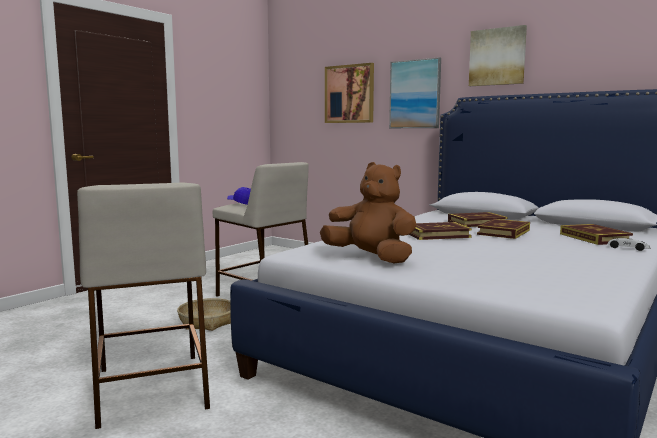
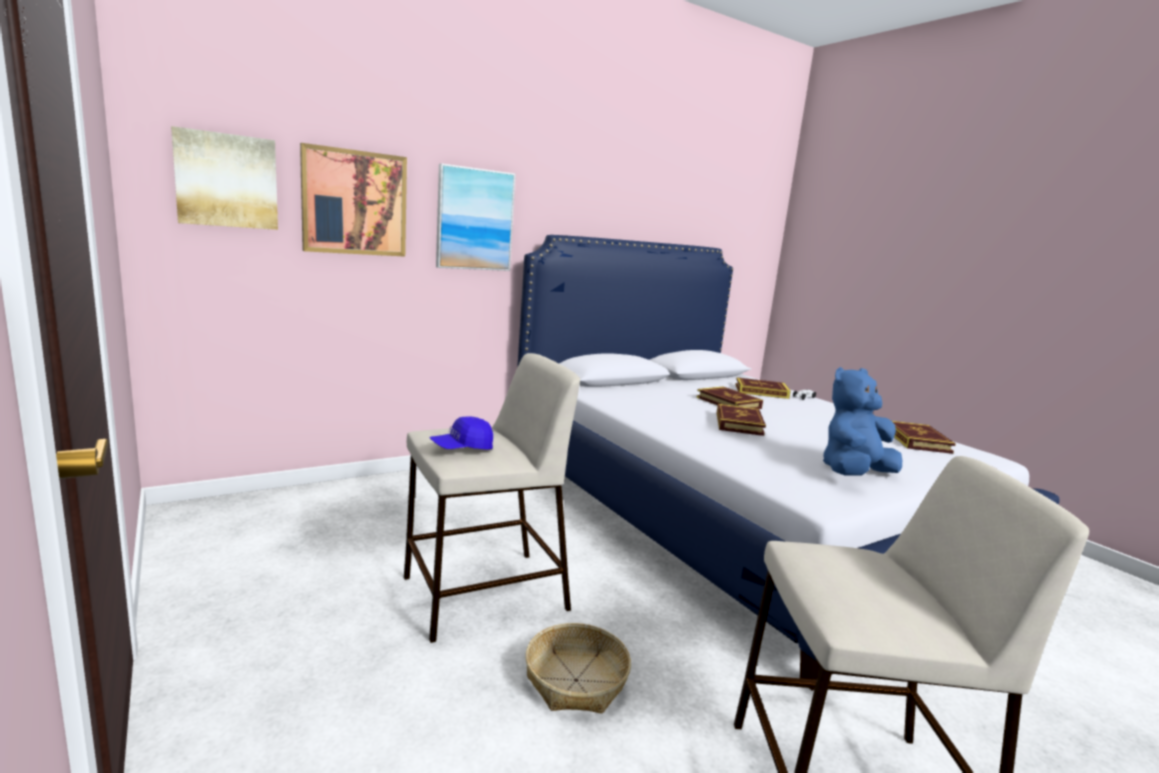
camera: 70 degrees left, 5 degrees up
(371, 258) = (854, 474): brown plush toy -> blue plush toy
(476, 223) = (667, 395): book -> book (917, 441)
(497, 57) = (578, 188): picture -> picture (227, 180)

